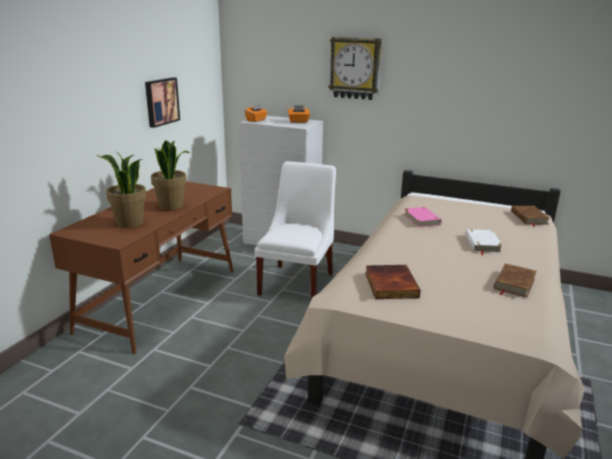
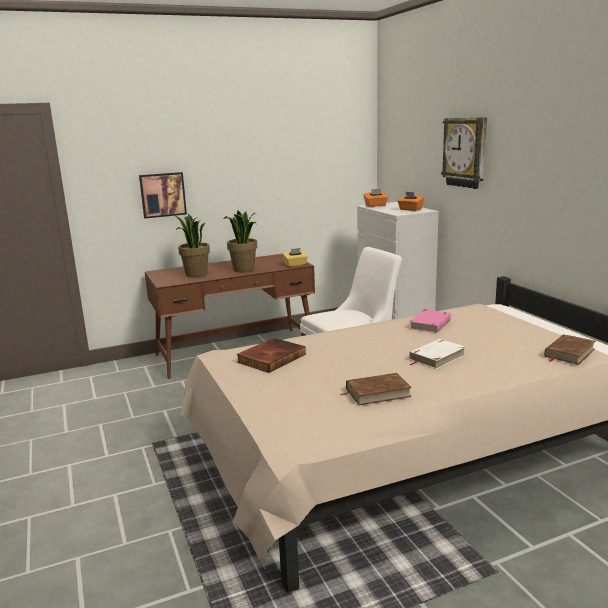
camera: 45 degrees right, 5 degrees down
(161, 101) = (283, 181): picture -> picture (162, 194)
(212, 191) = (295, 265): none -> yellow tissue box

